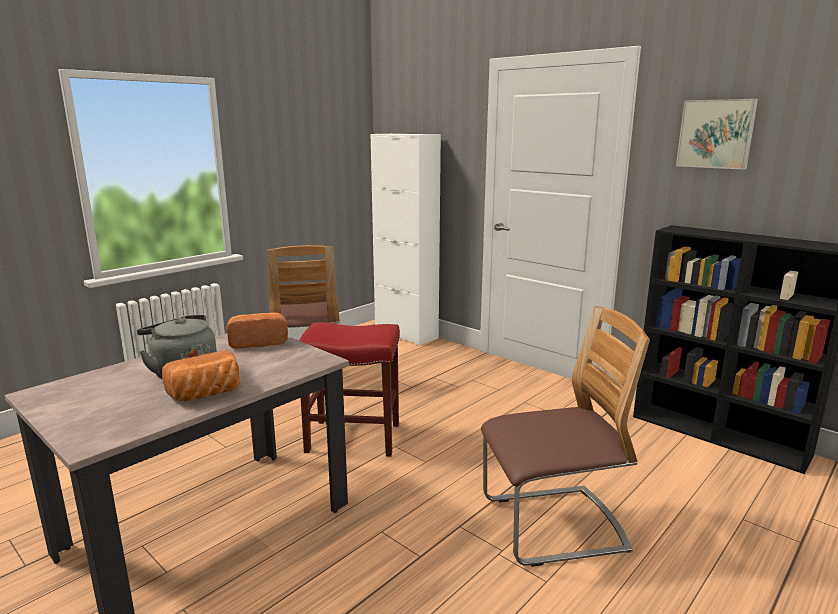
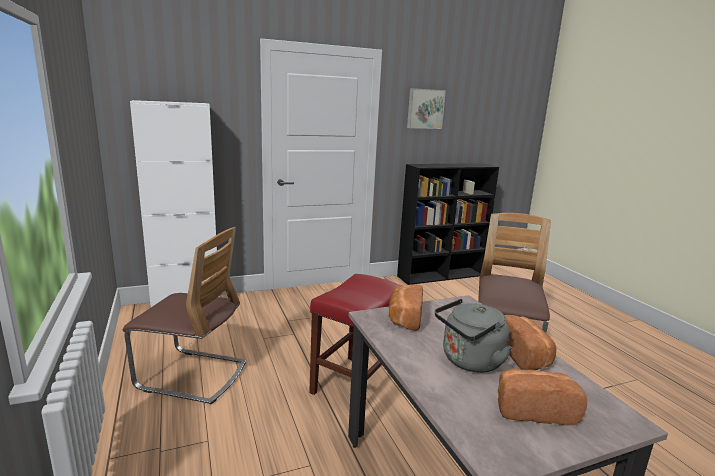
camera: 65 degrees left, 0 degrees up
(105, 402) = (533, 409): none -> bread

